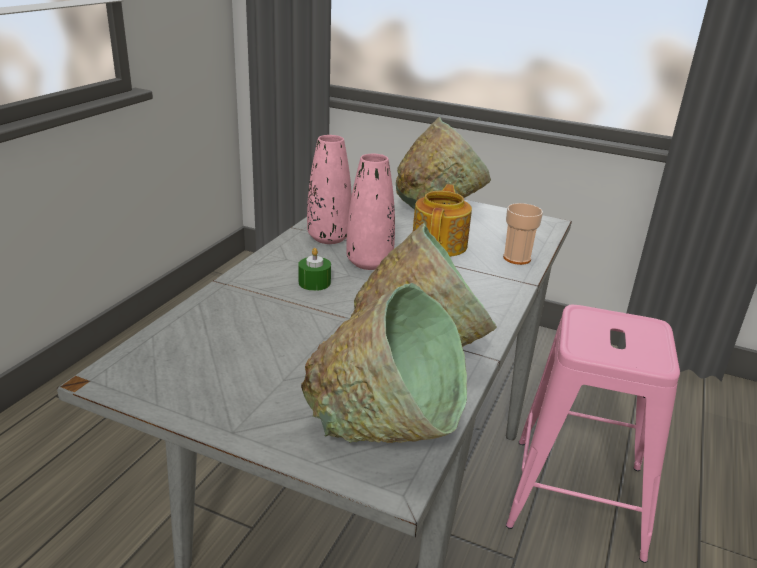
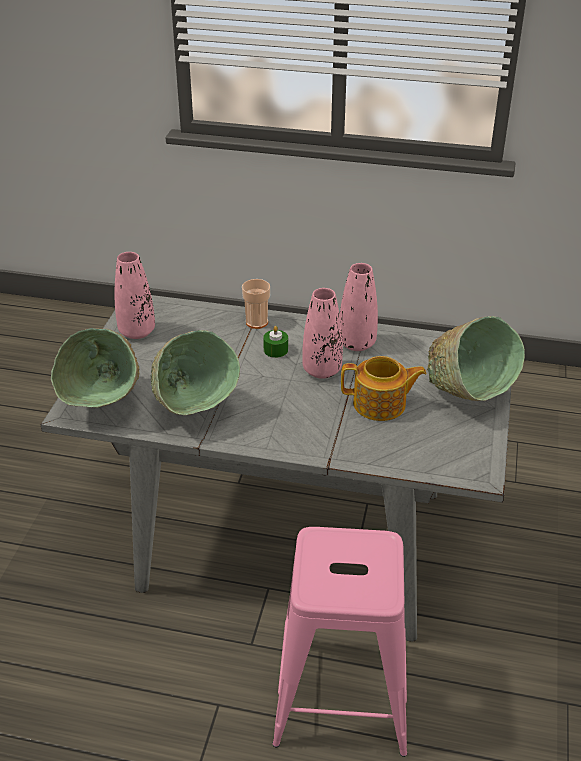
camera: 80 degrees right, 10 degrees up
(195, 385) = (137, 331): none -> pink vase
(517, 258) = (377, 453): cup -> cup (257, 322)

